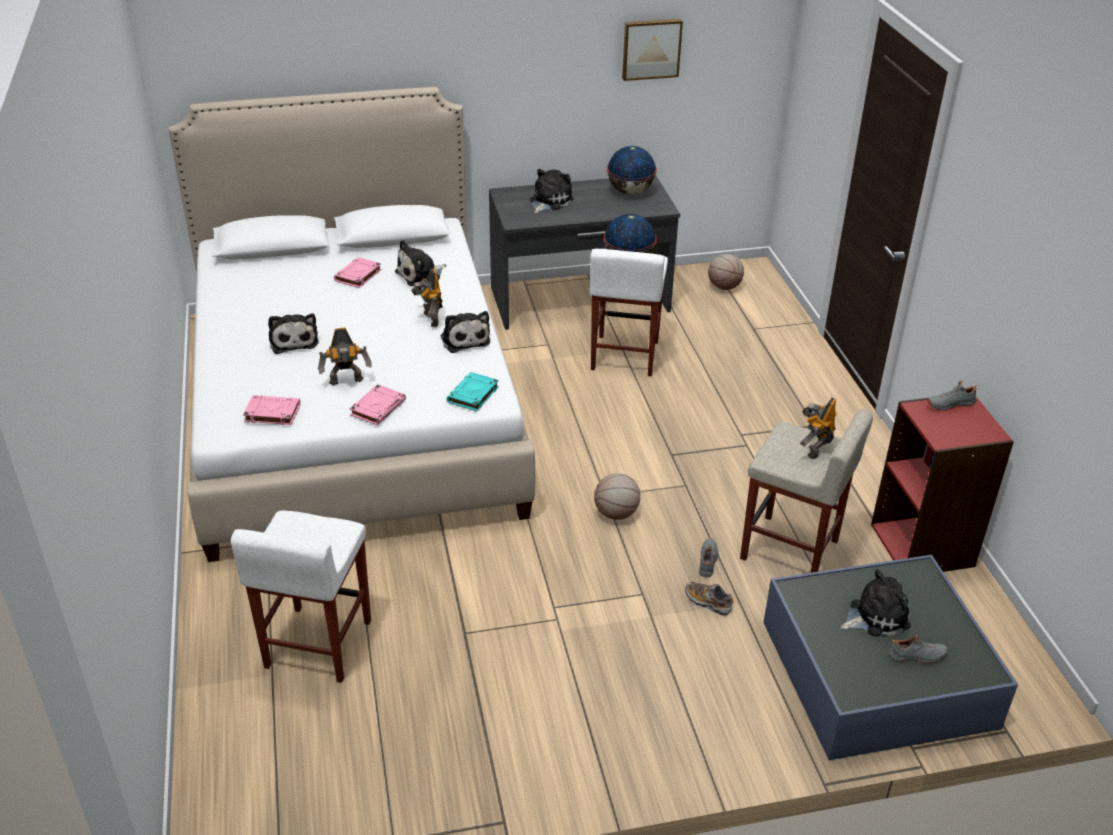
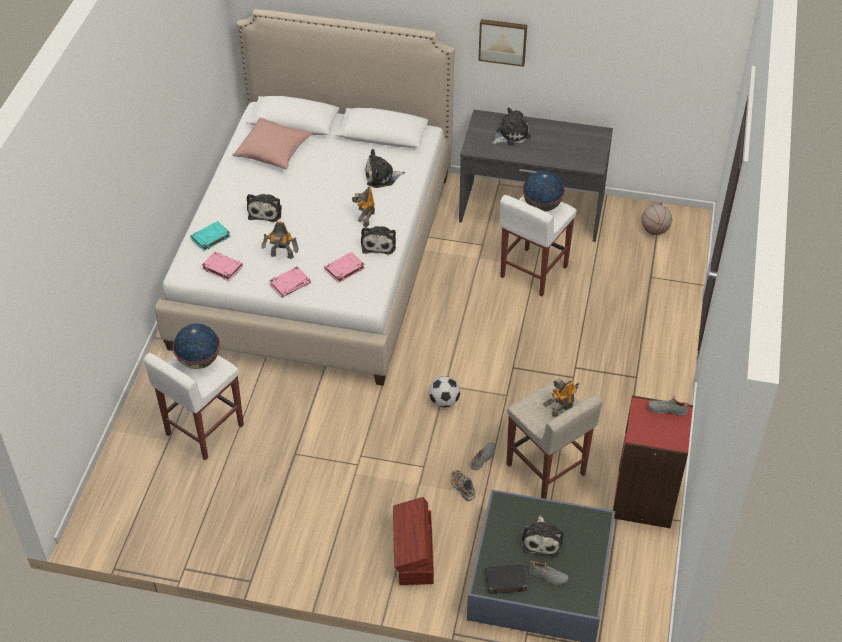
camera: 25 degrees right, 10 degrees up
(264, 280) = (273, 152): none -> pink pillow
(358, 276) = (338, 165): pink book -> pink book (344, 269)
(473, 395) = (357, 292): turquoise book -> turquoise book (210, 238)
(616, 514) = (444, 401): basketball -> football
(630, 192) = (579, 141): globe -> globe (198, 361)
(651, 48) = (615, 35): picture -> picture (503, 41)
(703, 702) = (414, 554): none -> brown storage box
(872, 680) = (505, 581): none -> black book
(875, 616) = (542, 540): plush toy -> plush toy turned 90 degrees clockwise

